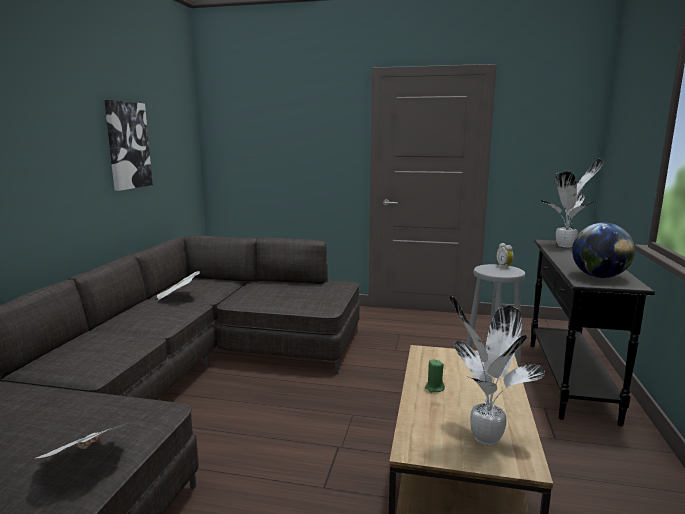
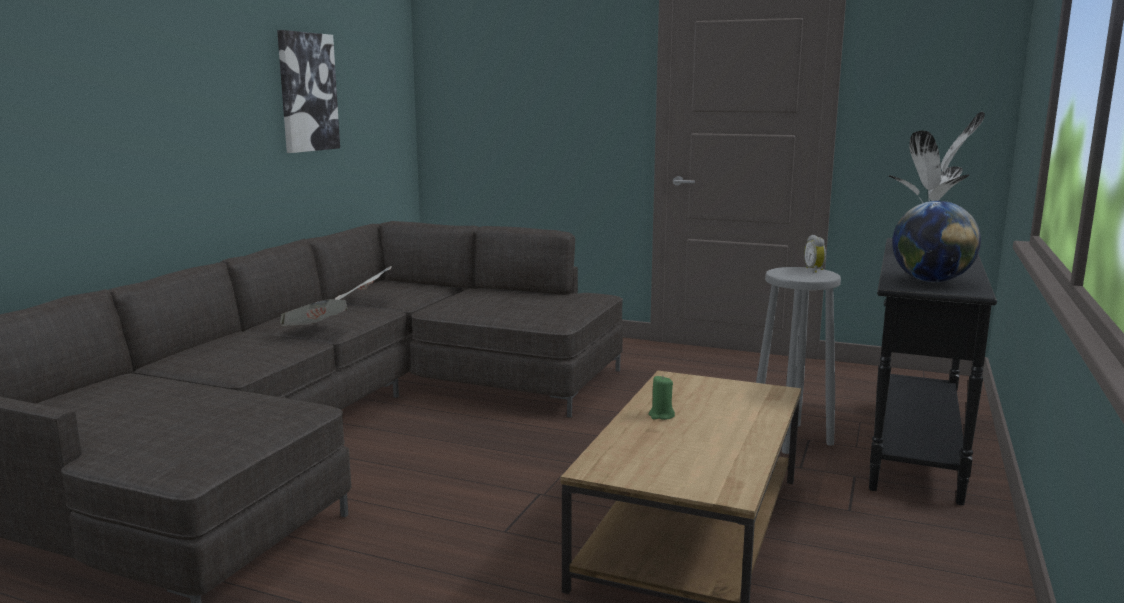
camera: 10 degrees right, 0 degrees up
(86, 461) = (211, 442): newspaper -> newspaper (314, 331)
(483, 438) = (693, 466): potted plant -> none

